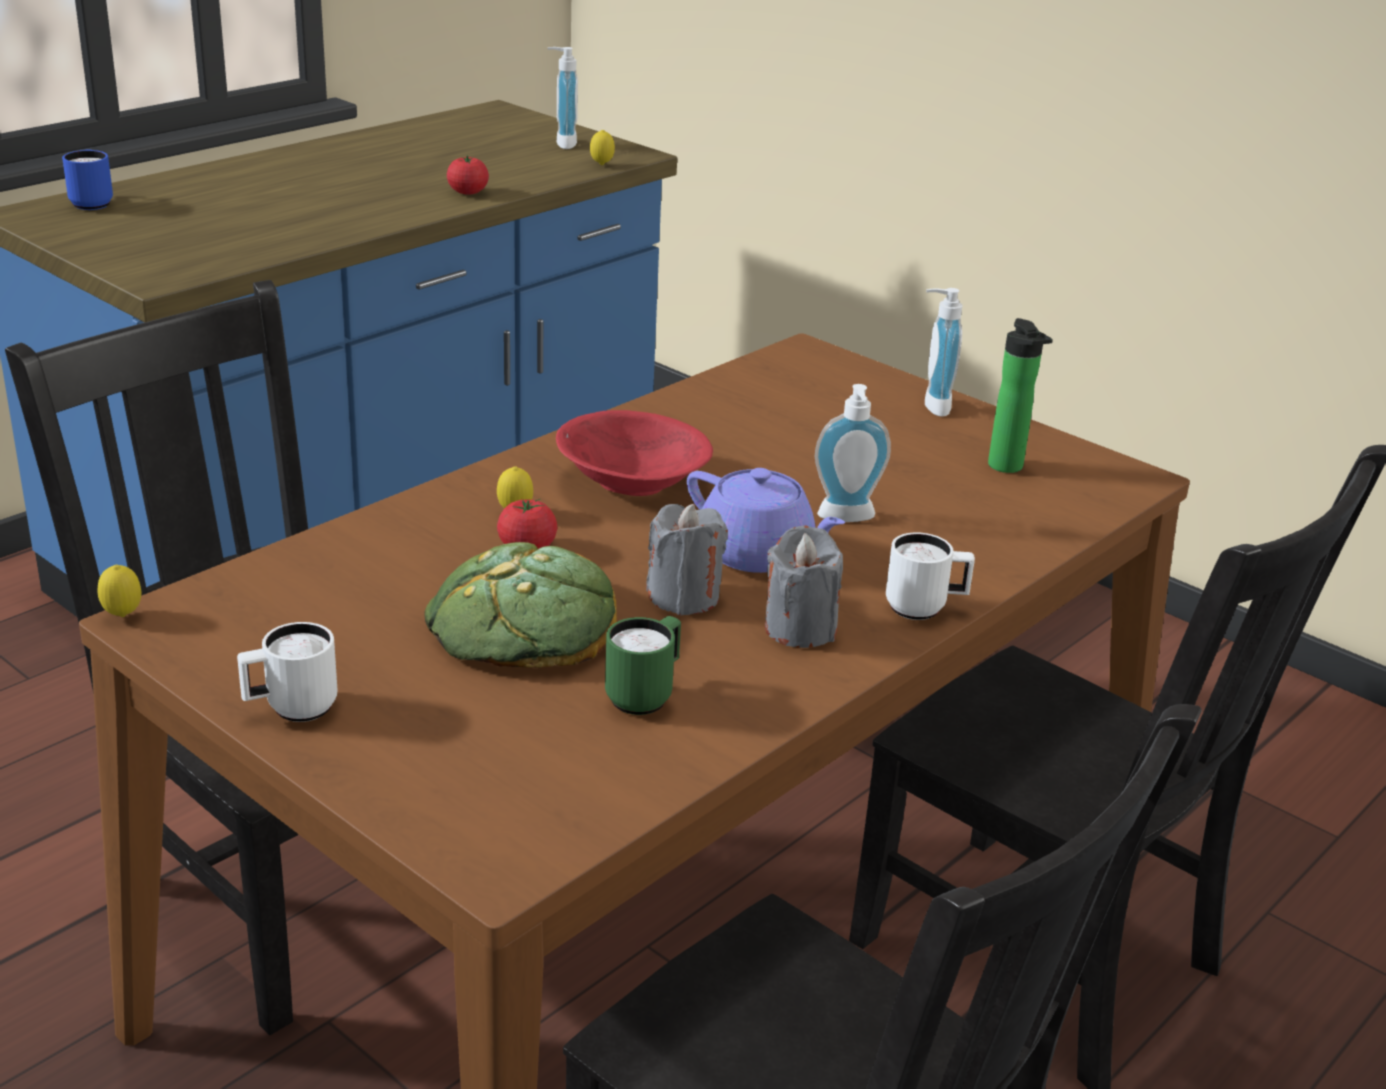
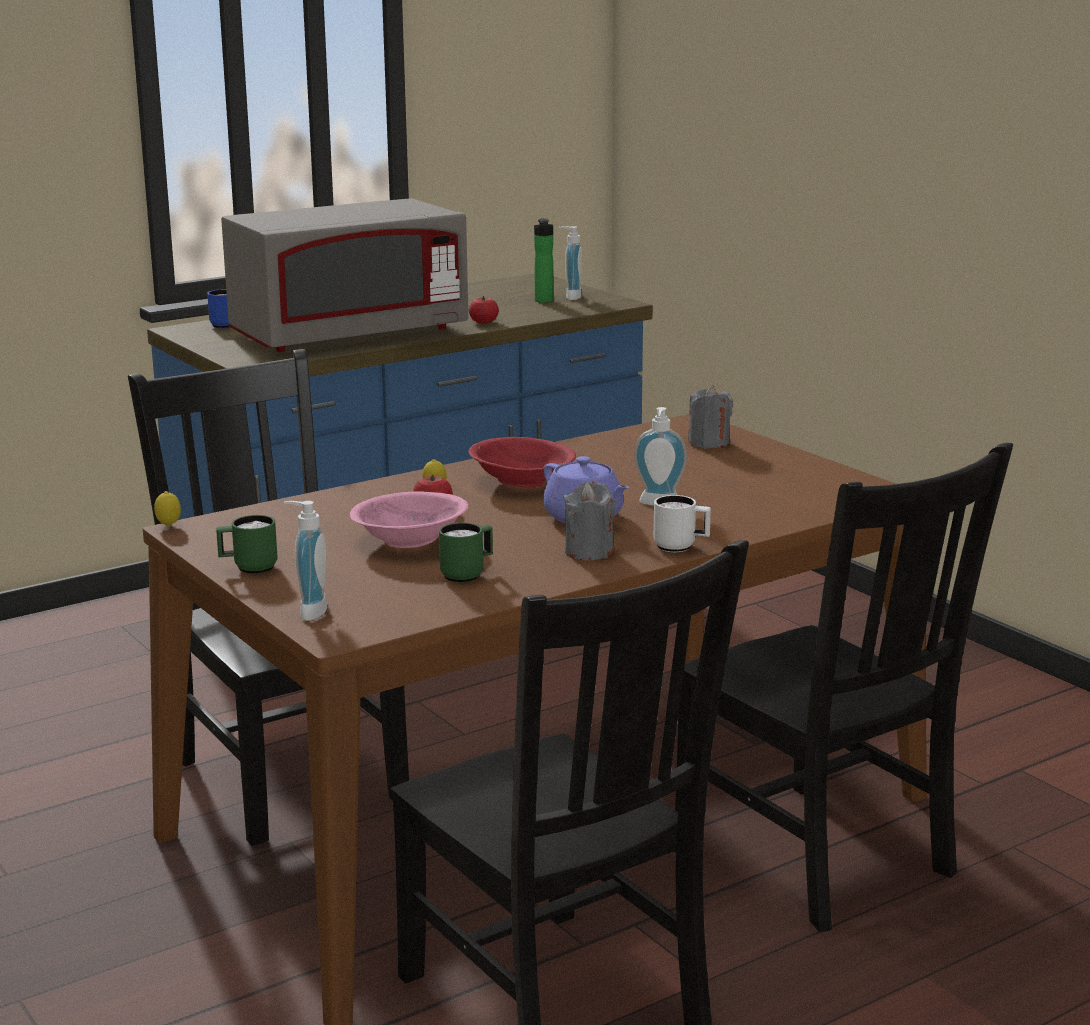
camera: 15 degrees right, 10 degrees down
(287, 221) = (349, 335): none -> grey microwave
(291, 709) = (248, 569): white mug -> green mug
(524, 625) = (410, 541): bread -> pink bowl
(601, 165) = (591, 309): lemon -> none
(684, 597) = (521, 534): grey candle -> grey candle (709, 443)
(931, 406) = (764, 452): soap dispenser -> soap dispenser (308, 611)
(1008, 468) = (796, 485): bottle -> bottle (544, 301)

